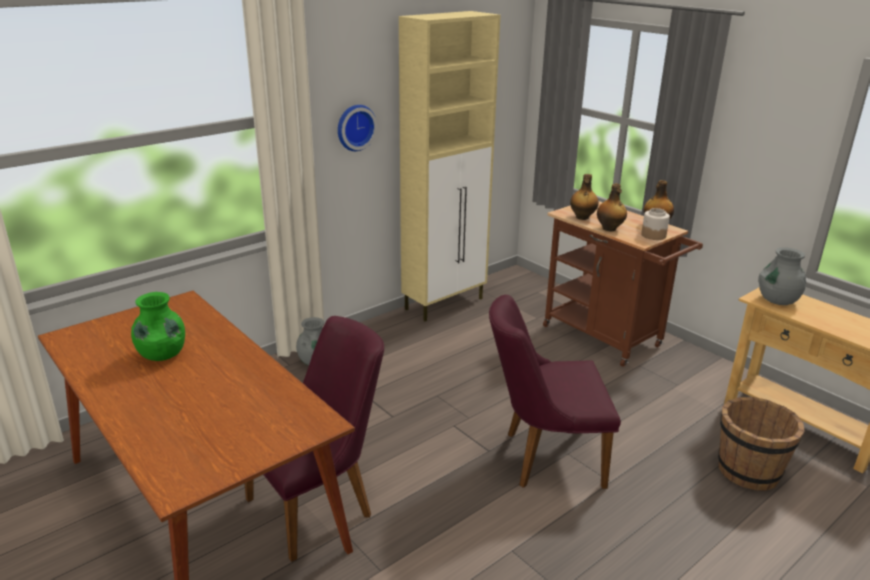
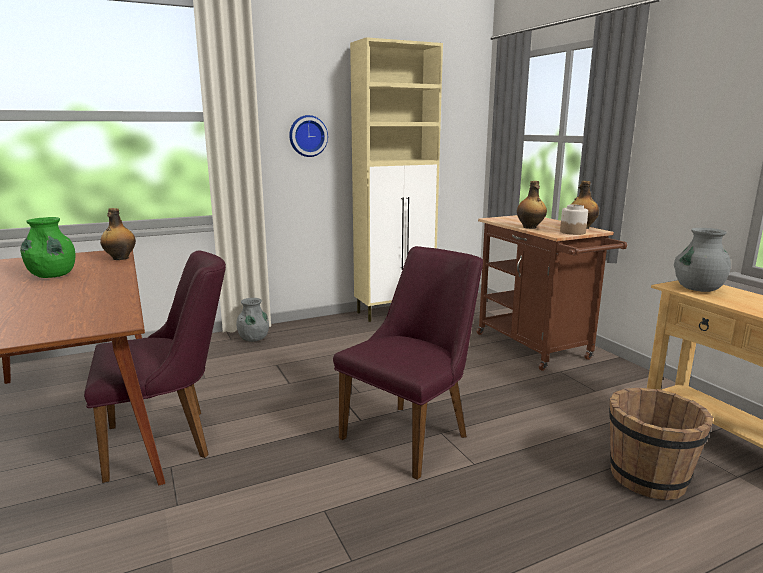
camera: 15 degrees right, 10 degrees down
(543, 457) = (413, 433): purple chair -> purple chair turned 120 degrees clockwise
(582, 217) = (509, 221): bottle -> bottle (120, 258)

